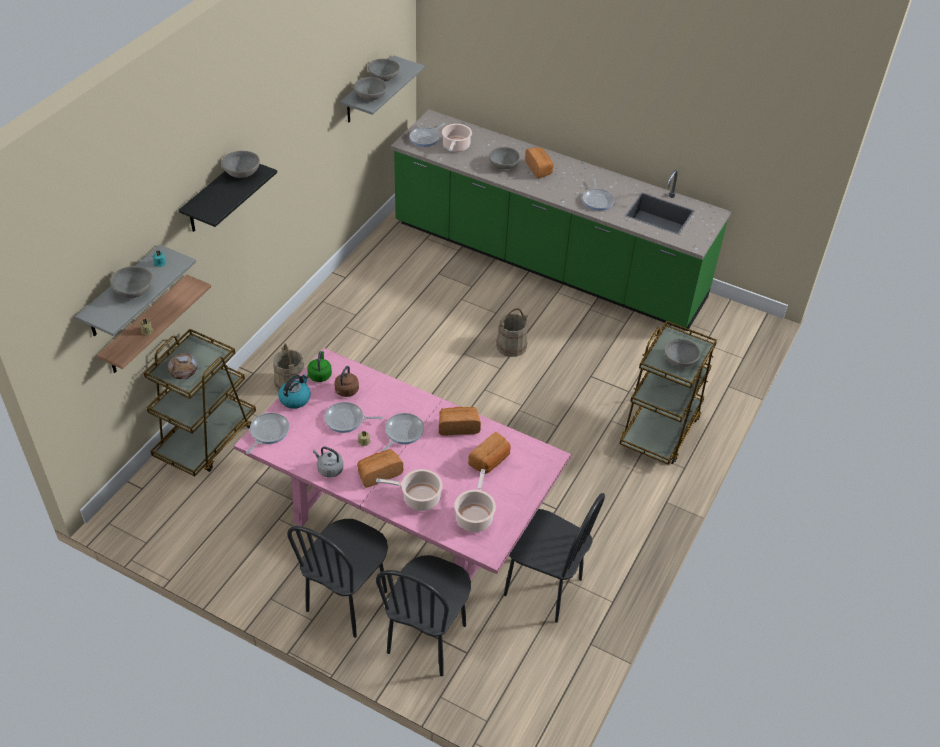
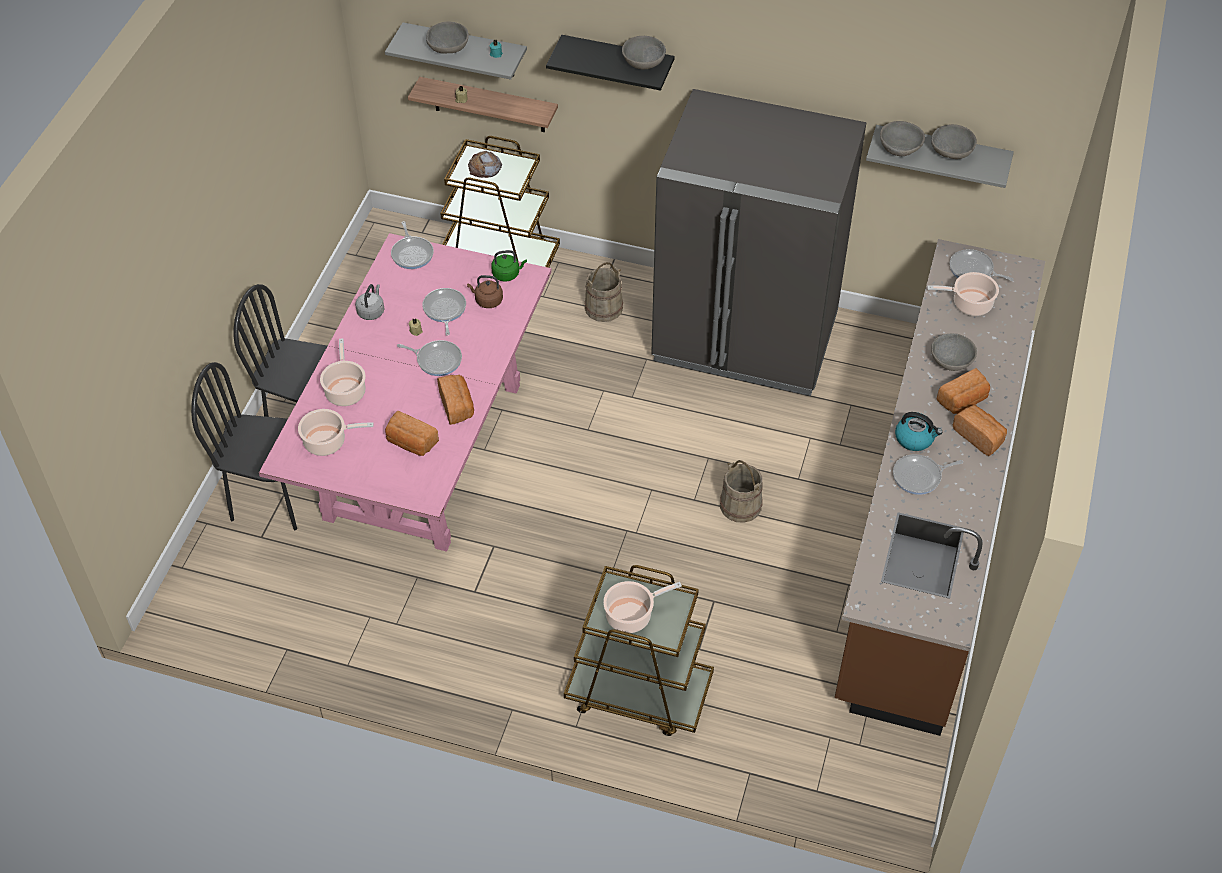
camera: 80 degrees right, 5 degrees up
(268, 432) = (412, 253): frying pan -> frying pan turned 60 degrees clockwise
(295, 398) = (466, 263): kettle -> kettle (915, 439)
(356, 311) = (745, 338): none -> grey fridge
(379, 473) = (373, 351): bread -> bread (979, 436)
(542, 587) = (356, 593): black chair -> none
(547, 262) = (928, 521): green counter -> brown counter
(680, 360) = (631, 615): grey bowl -> cooking pot

